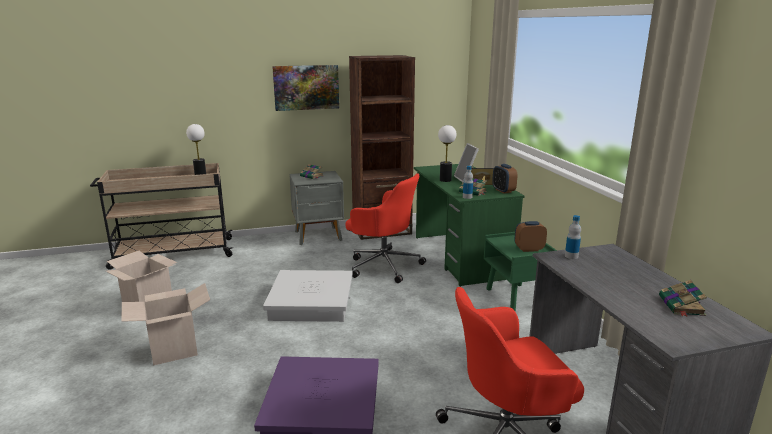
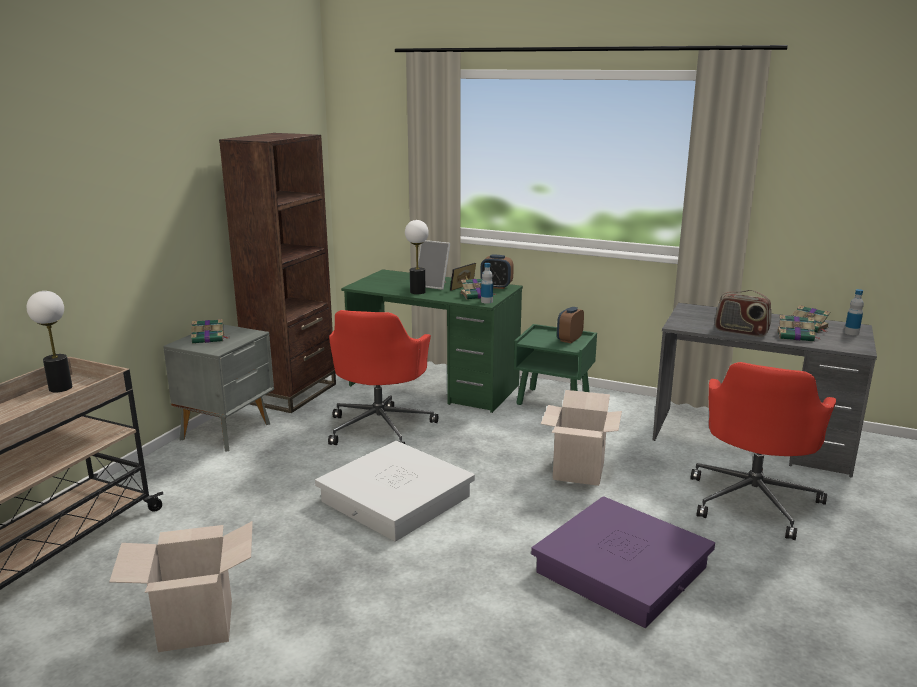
camera: 50 degrees left, 0 degrees up
(174, 350) = (367, 635): cardboard box -> cardboard box (578, 471)
(306, 87) = (168, 196): picture -> none
(383, 265) = (380, 427): red office chair -> red office chair turned 120 degrees clockwise
(571, 256) = (686, 320): bottle -> bottle (851, 333)
(593, 281) = (741, 331): none -> radio
(638, 306) = (796, 336): none -> book

